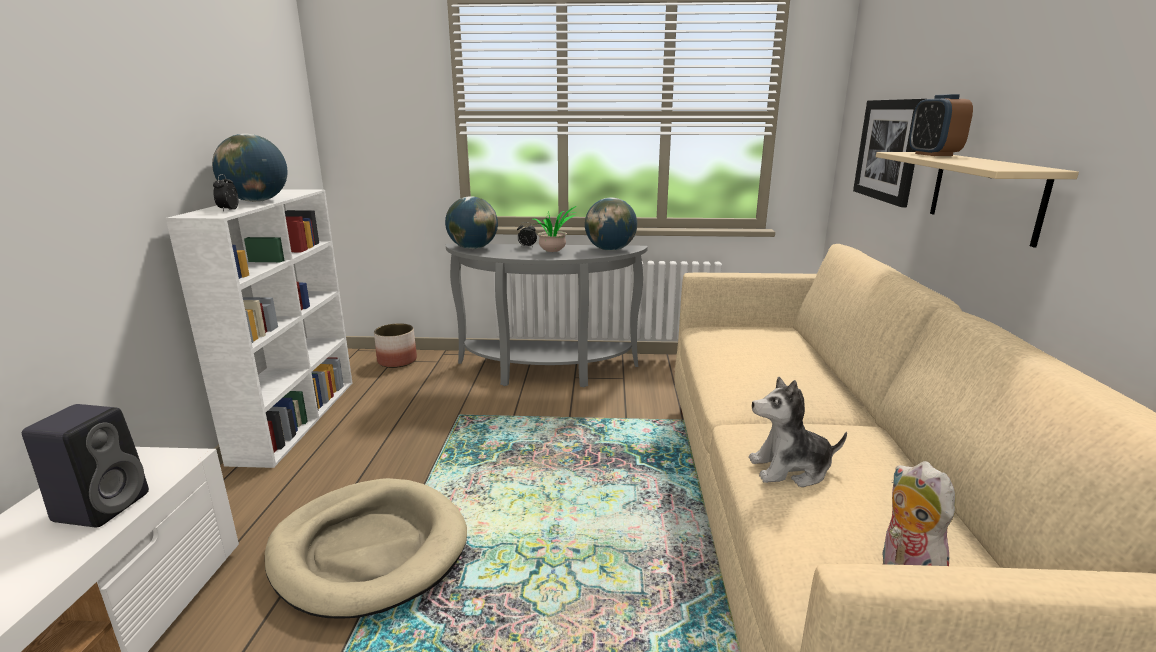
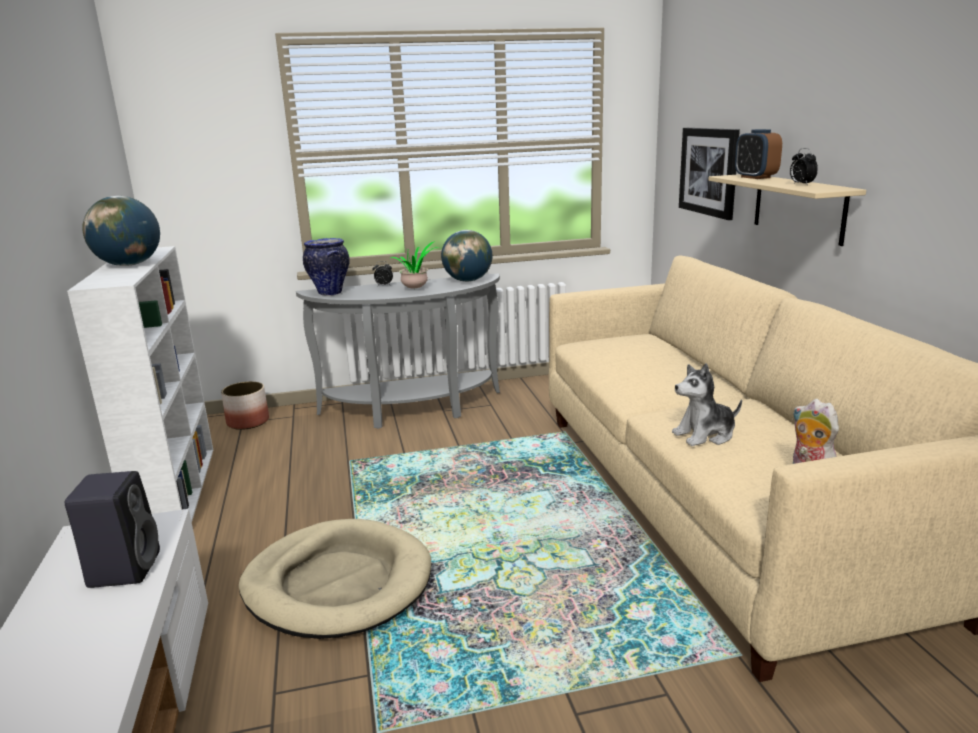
camera: 15 degrees left, 0 degrees up
(228, 210) = (121, 277): alarm clock -> alarm clock (801, 184)
(472, 248) = (329, 293): globe -> vase

